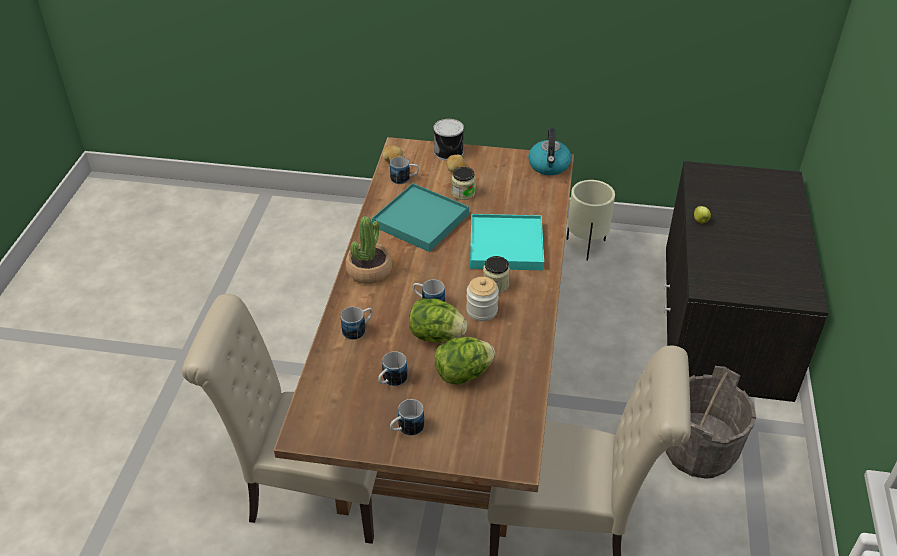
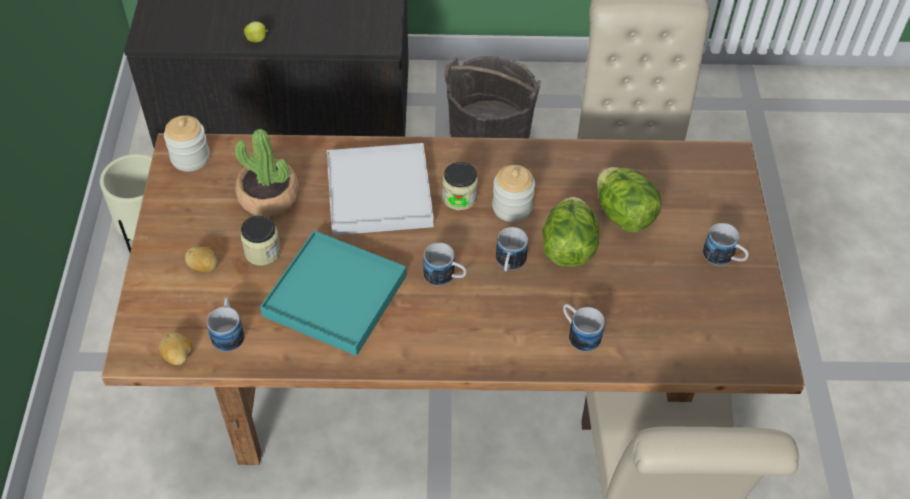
camera: 100 degrees left, 10 degrees up
(369, 270) = (458, 342): potted plant -> potted plant (268, 196)
(391, 381) = (656, 283): mug -> mug (445, 276)
(449, 152) = (151, 281): can -> none
(506, 246) = (379, 193): turquoise tray -> white tray
(549, 166) = (190, 157): kettle -> jar

